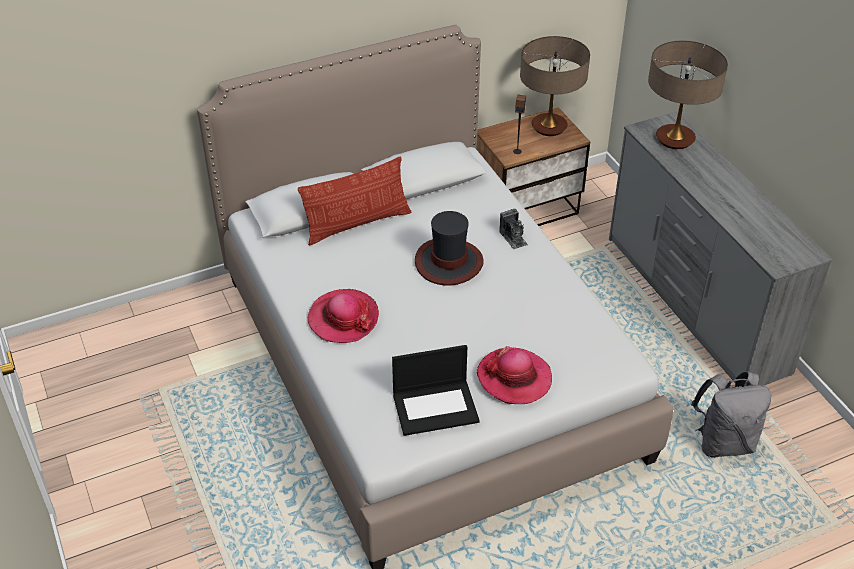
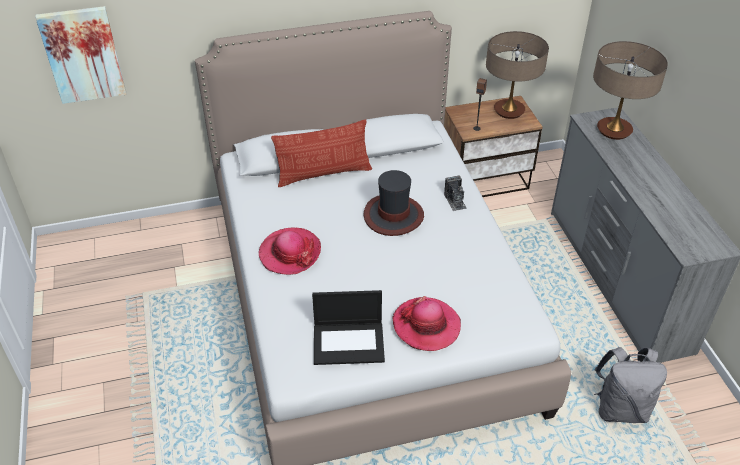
camera: 10 degrees right, 0 degrees up
(66, 117) = (83, 55): none -> picture

